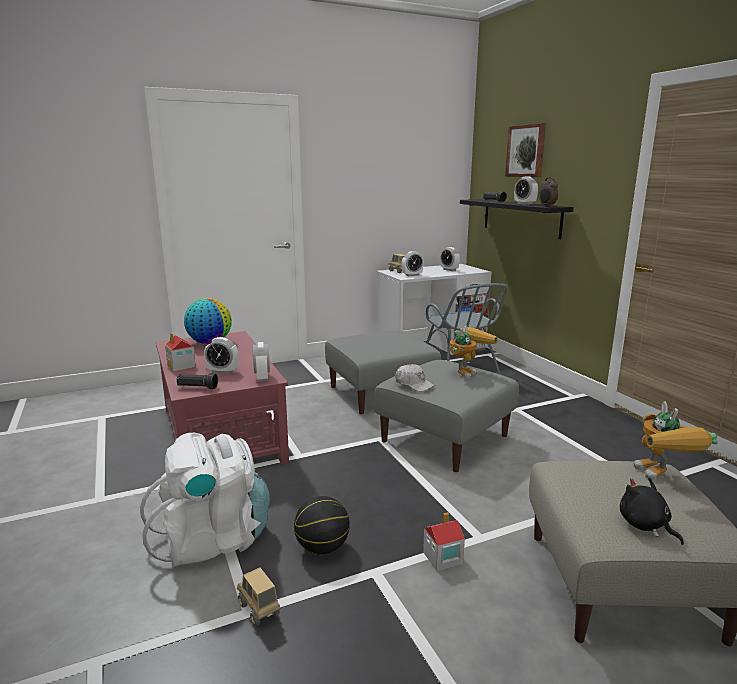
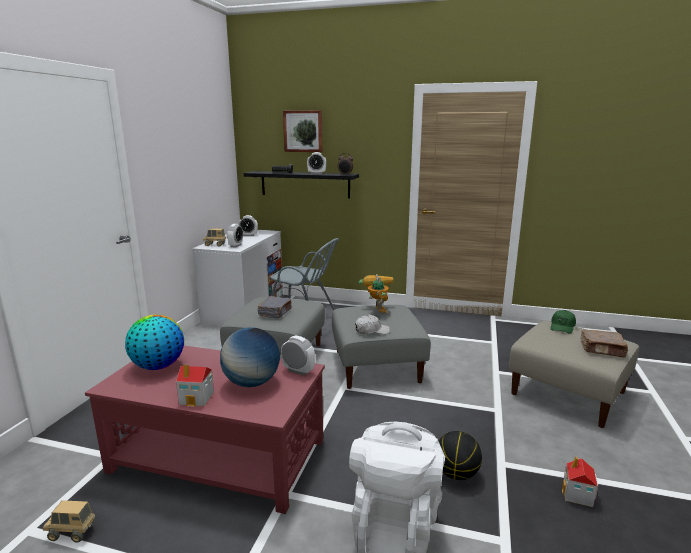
camera: 50 degrees left, 0 degrees up
(197, 387) = (271, 405): black flashlight -> none
(222, 371) = (252, 383): alarm clock -> globe
(259, 610) = (506, 535): toy truck -> toy truck (72, 533)
(375, 344) = (275, 313): none -> grey book
(442, 558) = (506, 432): toy house -> toy house (577, 495)
(645, 525) = (602, 350): black plush toy -> brown book
(663, 478) = (562, 327): toy robot -> green cap

